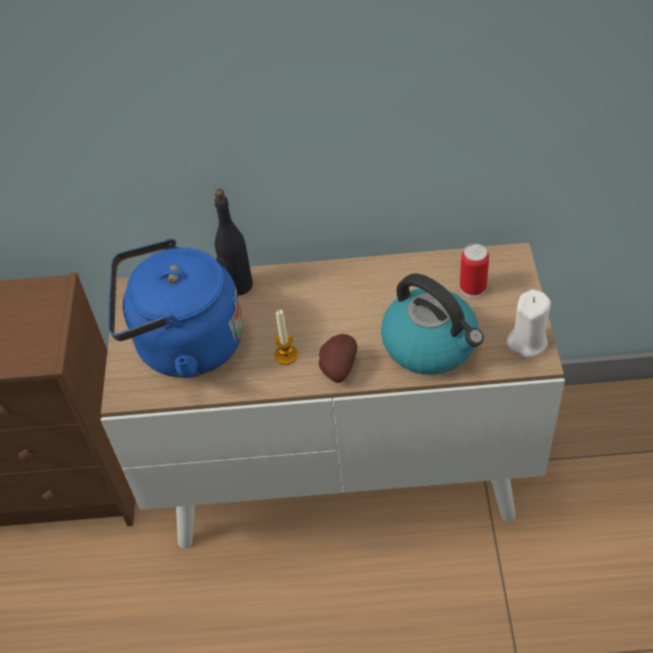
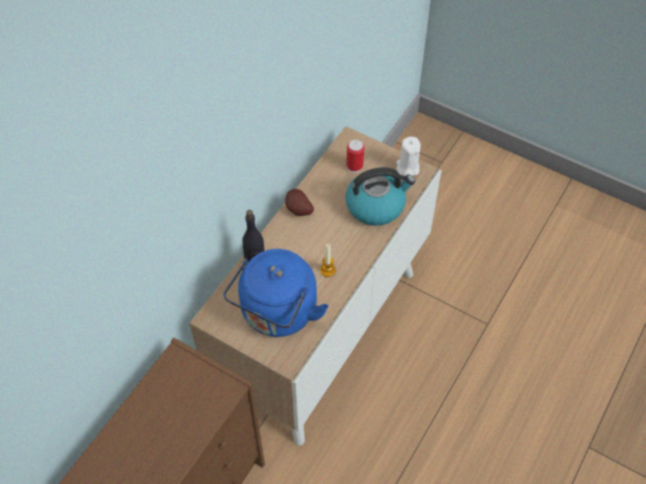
camera: 60 degrees left, 5 degrees up
(337, 368) = (356, 253): potato -> potato (298, 210)

